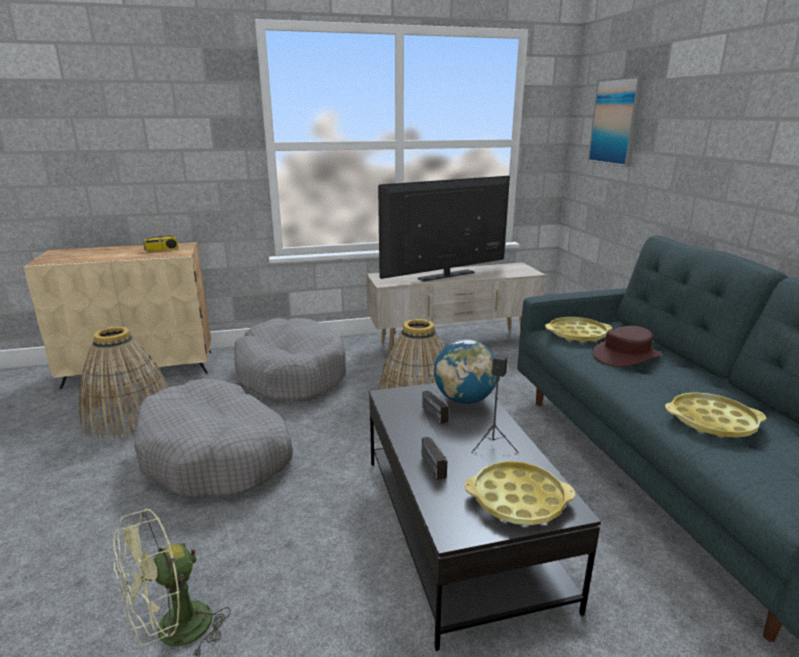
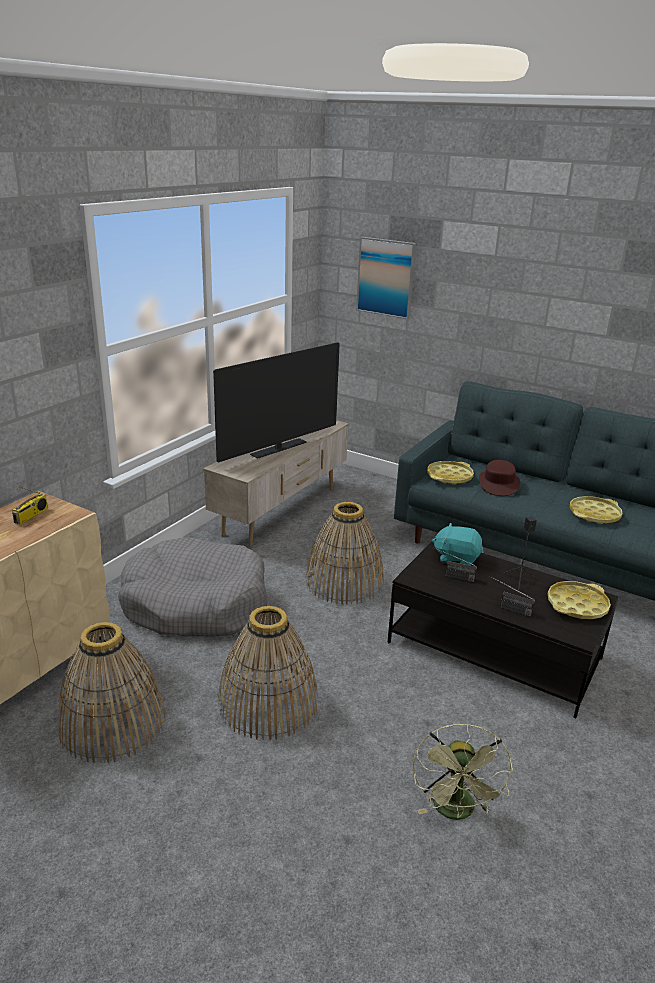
camera: 45 degrees left, 5 degrees up
(217, 455) = (268, 703): grey dog bed -> basket
(446, 276) = (278, 448): television -> television turned 150 degrees counterclockwise
(464, 399) = (456, 558): globe -> turquoise plush toy

